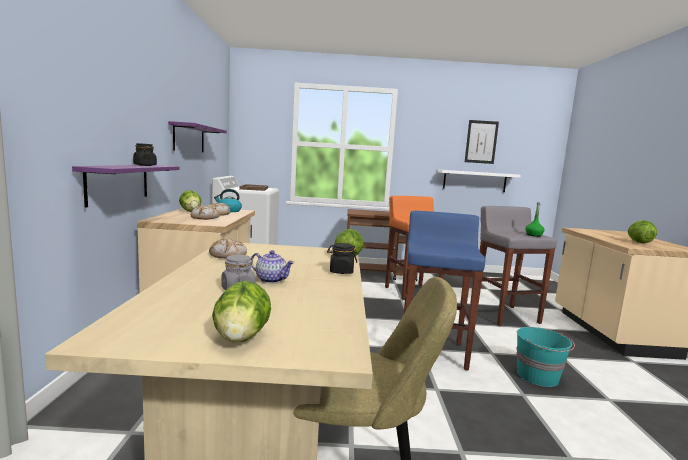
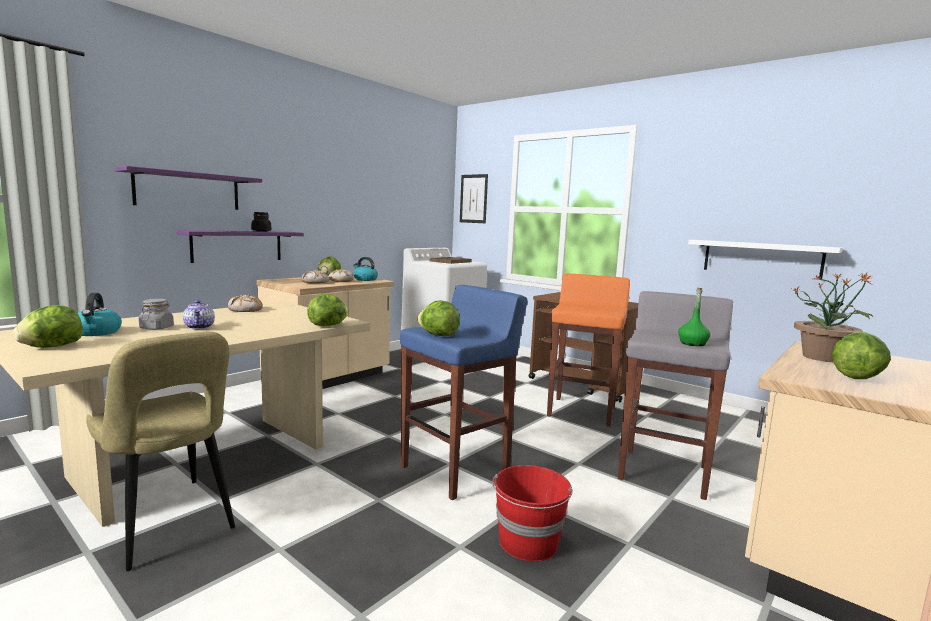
camera: 40 degrees right, 0 degrees up
(189, 138) = (361, 207): purple shelf -> purple shelf (188, 190)
(205, 310) = (97, 332): none -> kettle
(341, 271) = (271, 332): black jar -> none
(449, 251) = (438, 335): none -> lettuce
(481, 142) = (774, 192): picture -> picture (473, 198)
(538, 376) = (528, 543): turquoise bucket -> red bucket
(600, 234) = (823, 358): none -> potted plant

